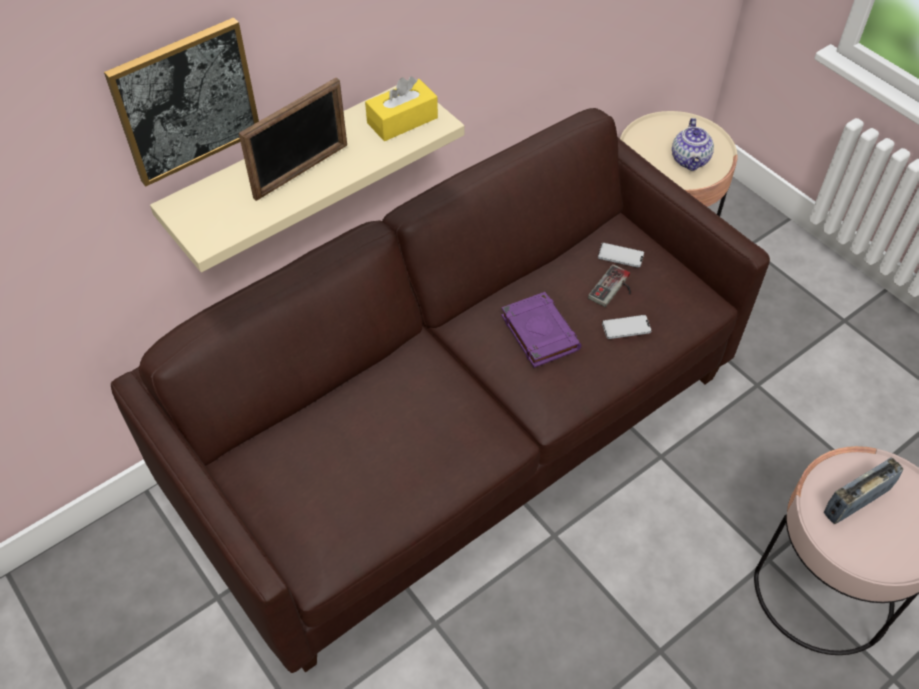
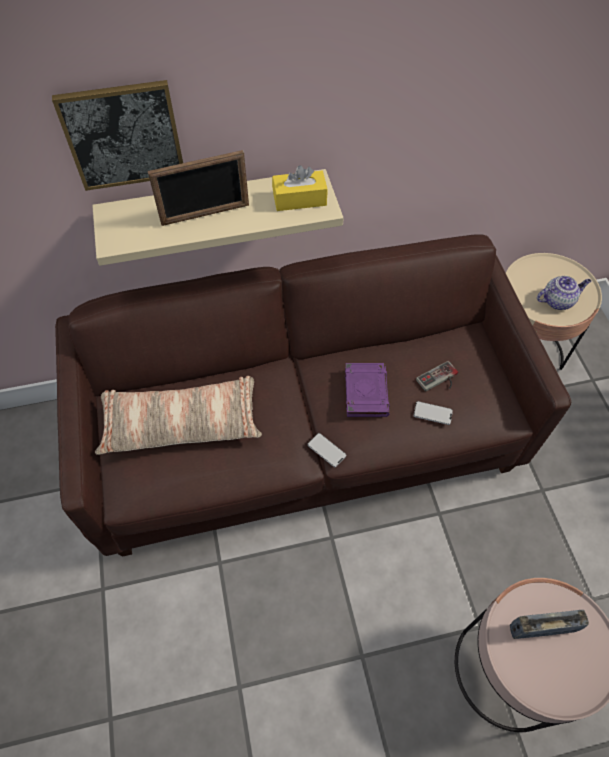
camera: 25 degrees right, 5 degrees up
(339, 451) = (181, 422): none -> pillow
(620, 256) = (459, 356): phone -> phone (326, 450)
(690, 161) = (558, 300): teapot -> teapot turned 135 degrees counterclockwise

